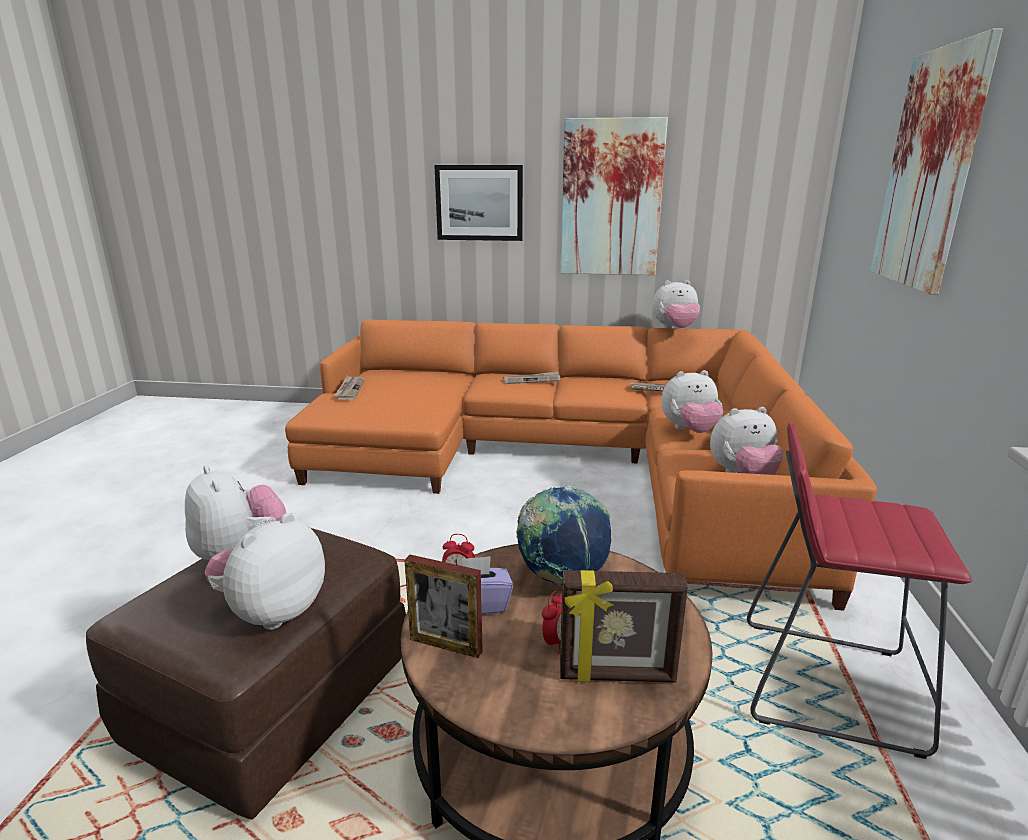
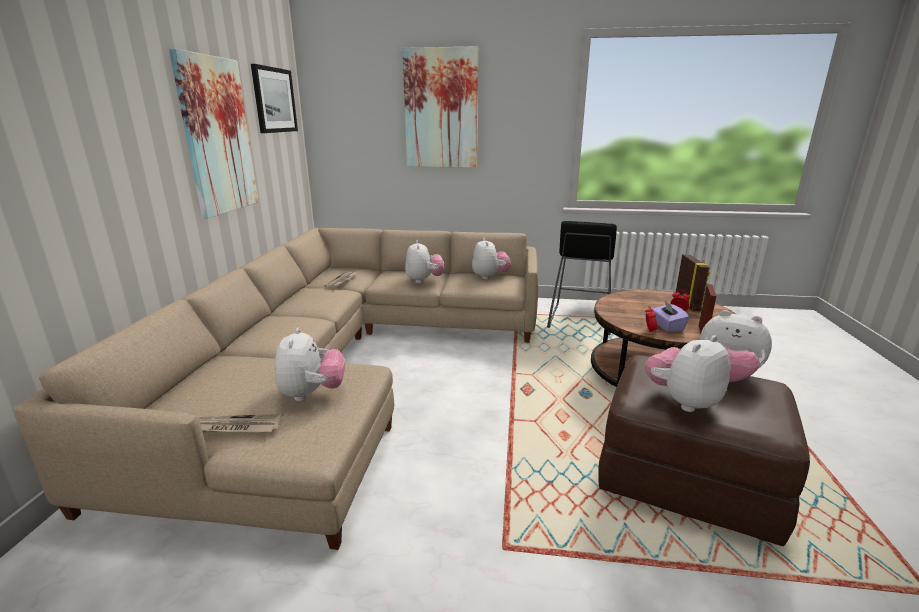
camera: 90 degrees left, 0 degrees up
(479, 203) = (113, 150): picture -> picture (274, 100)
(532, 380) = (282, 320): newspaper -> none
(561, 578) = (629, 310): globe -> none
(565, 462) = (346, 364): orange sofa -> beige sofa
(675, 329) = (296, 240): plush toy -> plush toy (312, 394)
(826, 684) = (580, 320): red stool -> black stool

